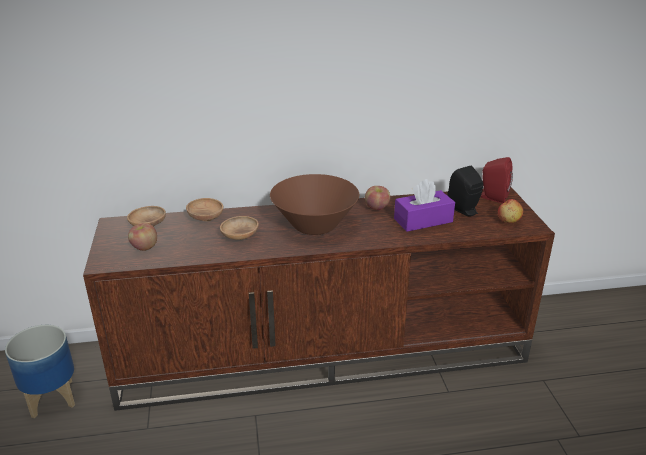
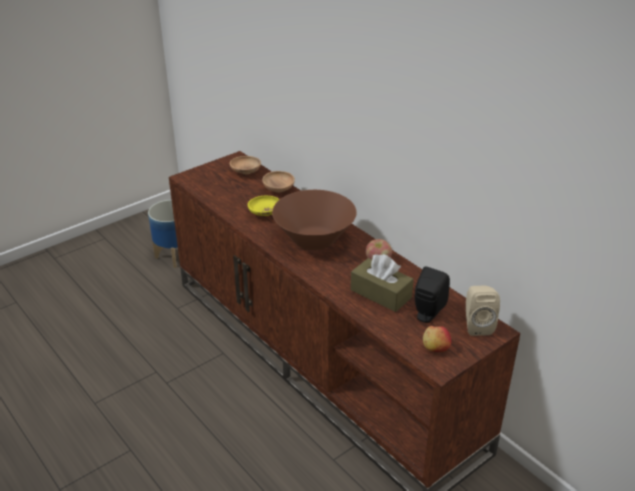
camera: 60 degrees right, 5 degrees up
(144, 247) = (217, 183): apple -> none
(240, 237) = (265, 213): brown bowl -> yellow bowl
(423, 220) = (381, 294): purple tissue box -> brown tissue box
(492, 197) = (477, 325): red speaker -> beige speaker

